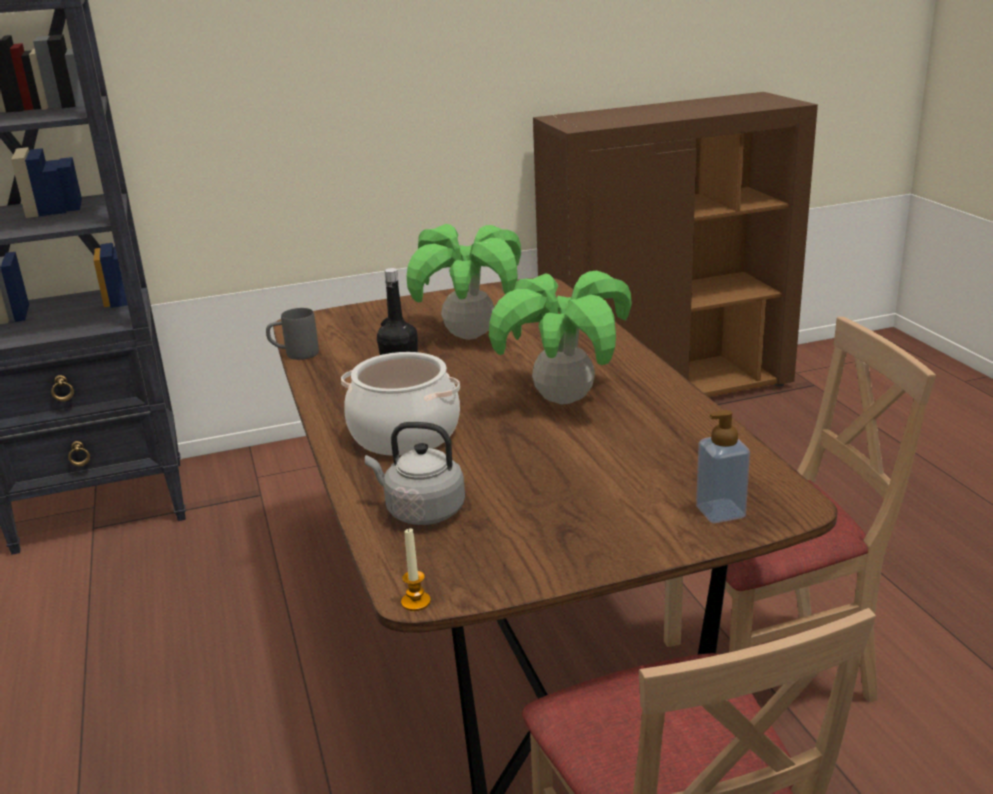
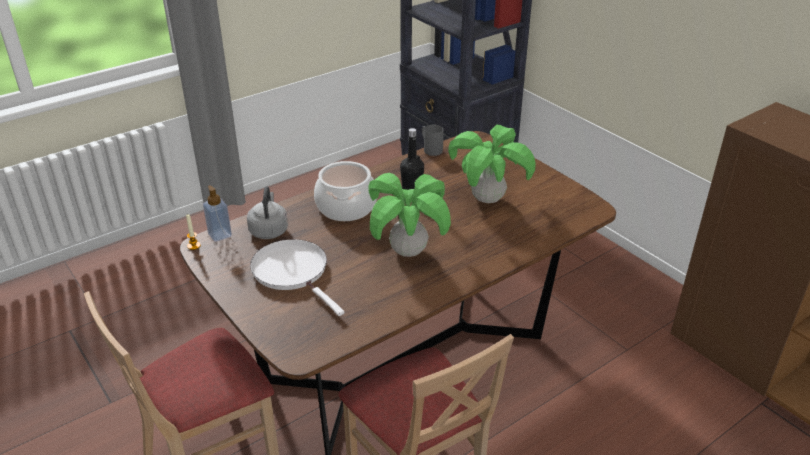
camera: 70 degrees right, 10 degrees up
(567, 496) = (293, 272): none -> white frying pan
(720, 512) = (287, 328): soap dispenser -> soap dispenser (220, 235)

